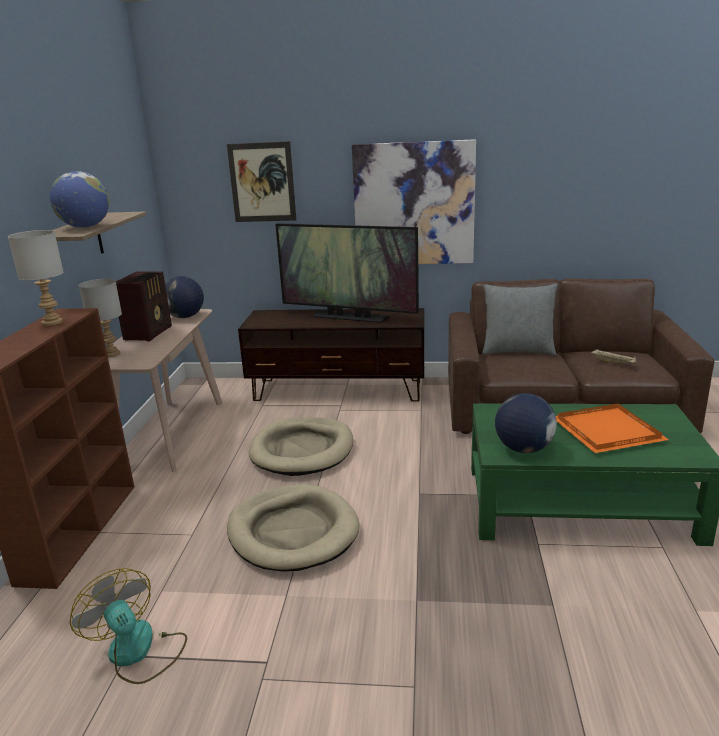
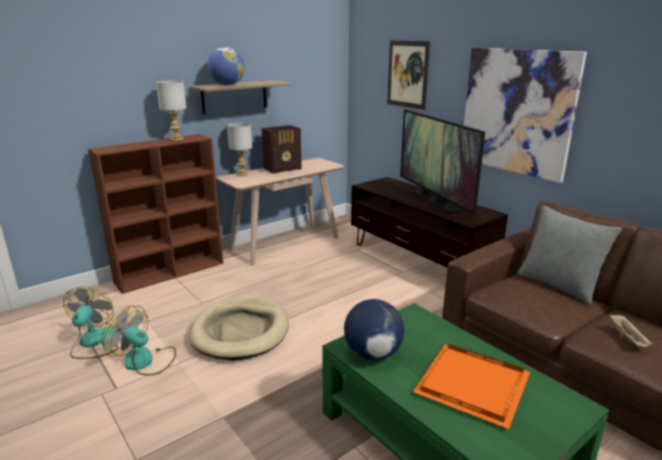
camera: 45 degrees right, 0 degrees up
(185, 317) = (320, 166): globe -> none
(246, 620) = (145, 361): none -> fan
(302, 450) = (329, 288): beige dog bed -> none

